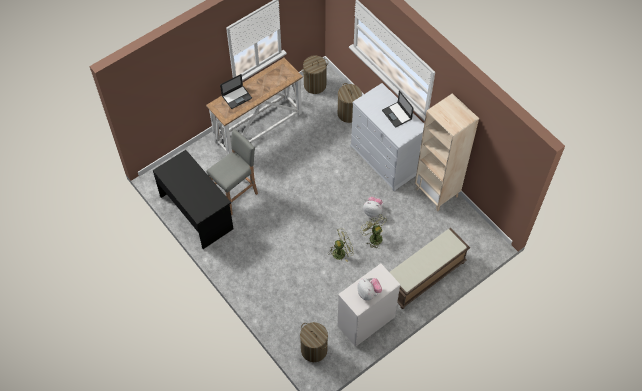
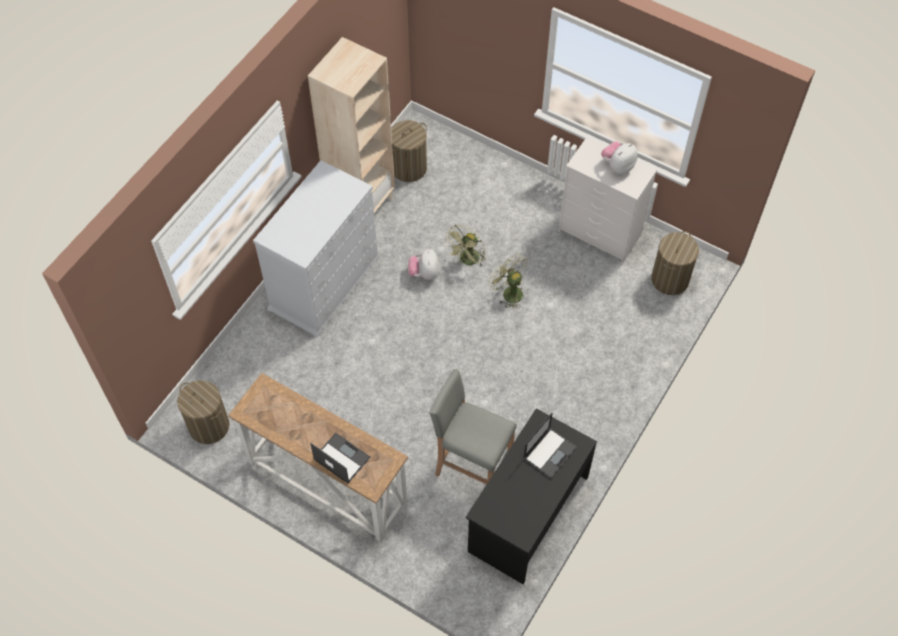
camera: 110 degrees left, 0 degrees up
(348, 113) = (254, 357): laundry basket -> laundry basket (409, 168)
(397, 115) = (311, 203): laptop -> laptop (550, 452)
(424, 277) = (502, 186): brown bench -> none

